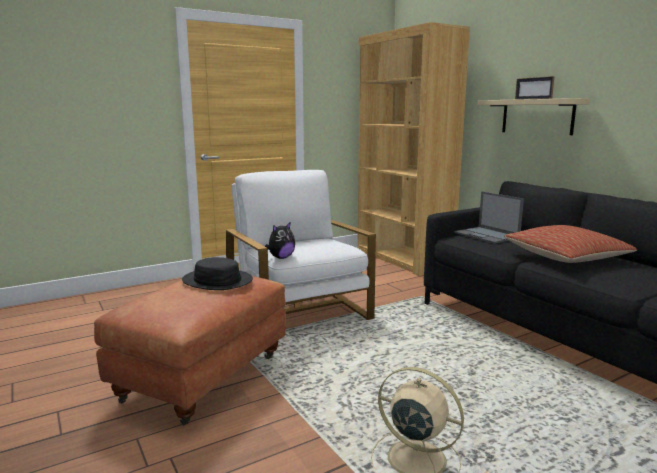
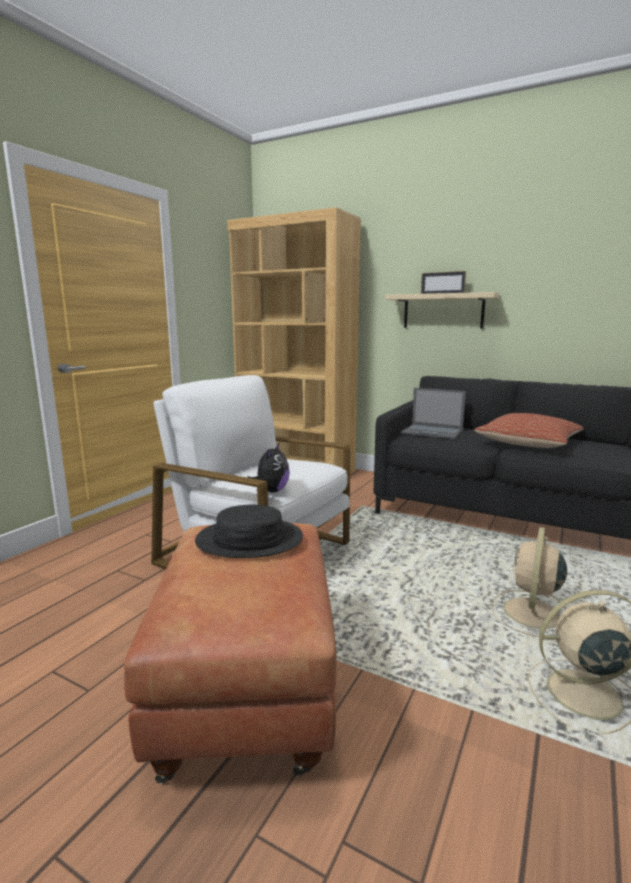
camera: 30 degrees left, 0 degrees up
(454, 403) = (531, 614): none -> beige fan

